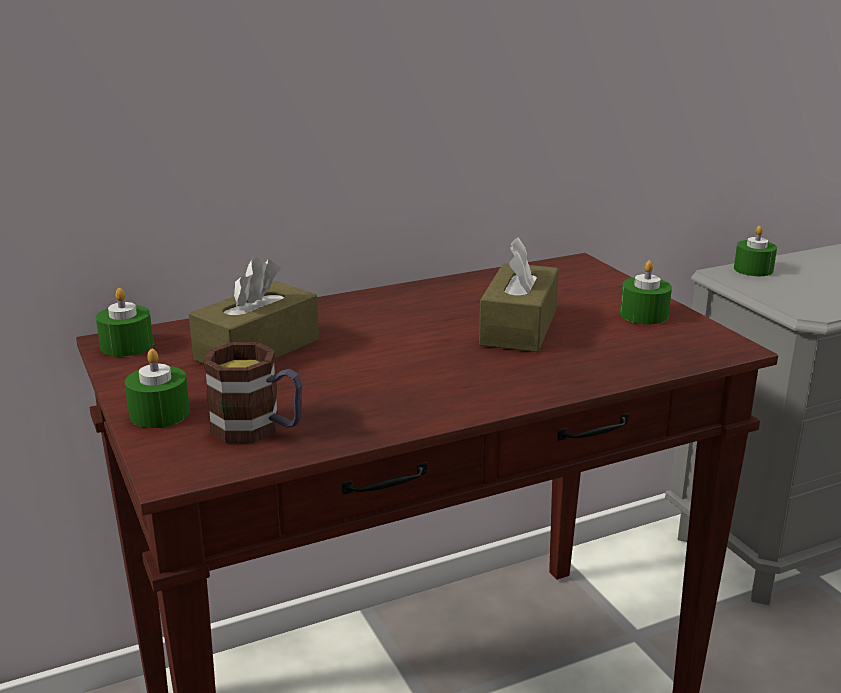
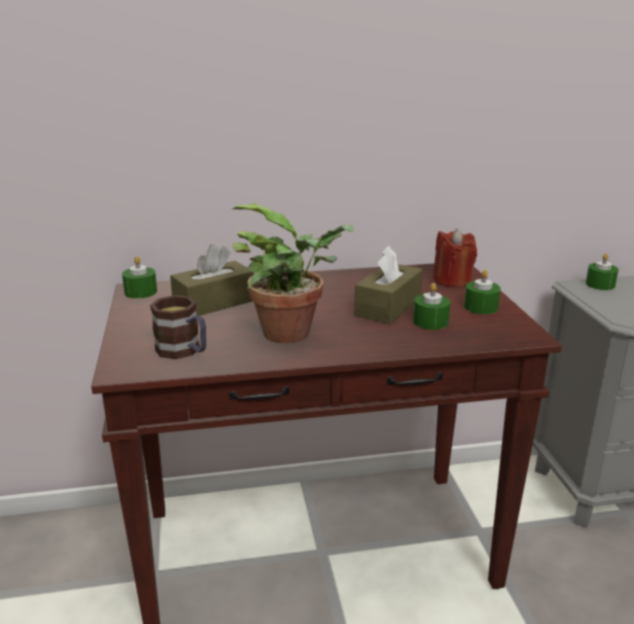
camera: 15 degrees right, 0 degrees up
(159, 413) = (134, 334): green candle -> green candle (430, 322)
(407, 381) = (293, 333): none -> potted plant
(582, 282) = (452, 280): none -> red candle

